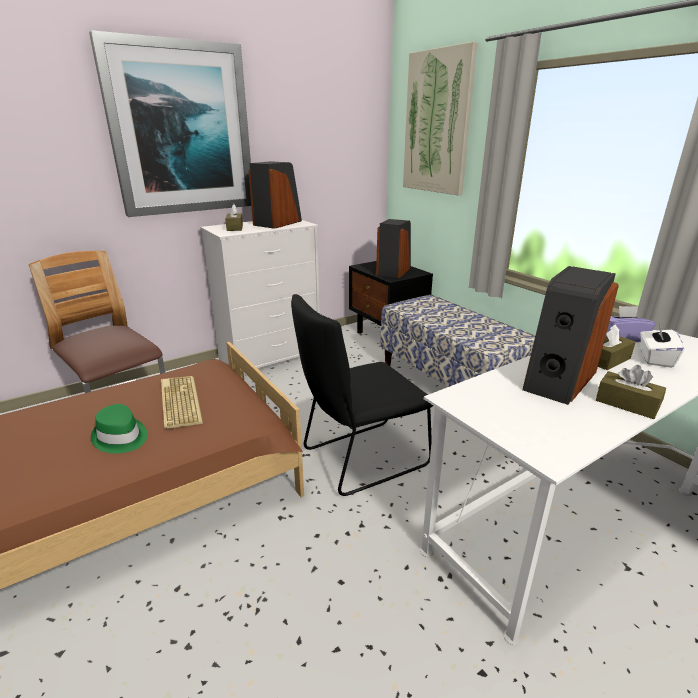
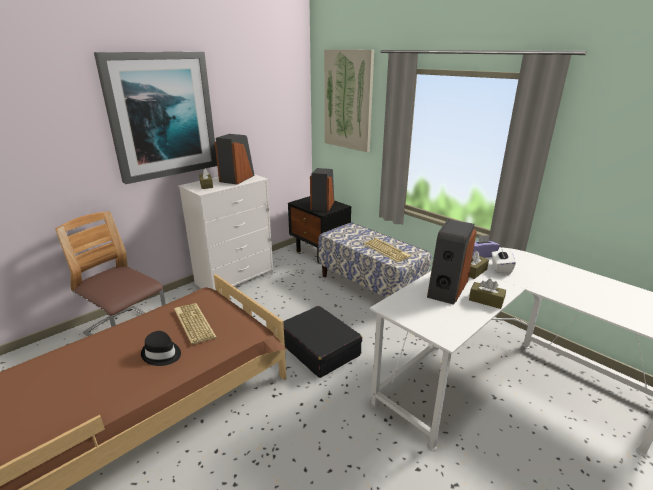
camera: 10 degrees left, 0 degrees up
(120, 437) = (161, 354): green hat -> black hat
(360, 459) = (319, 348): black chair -> black suitcase
(475, 331) = (387, 250): none -> keyboard

